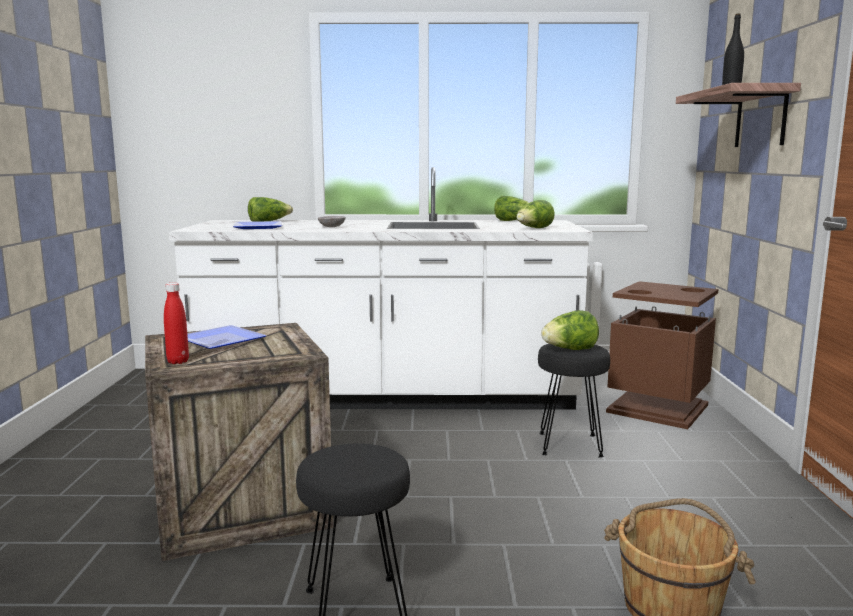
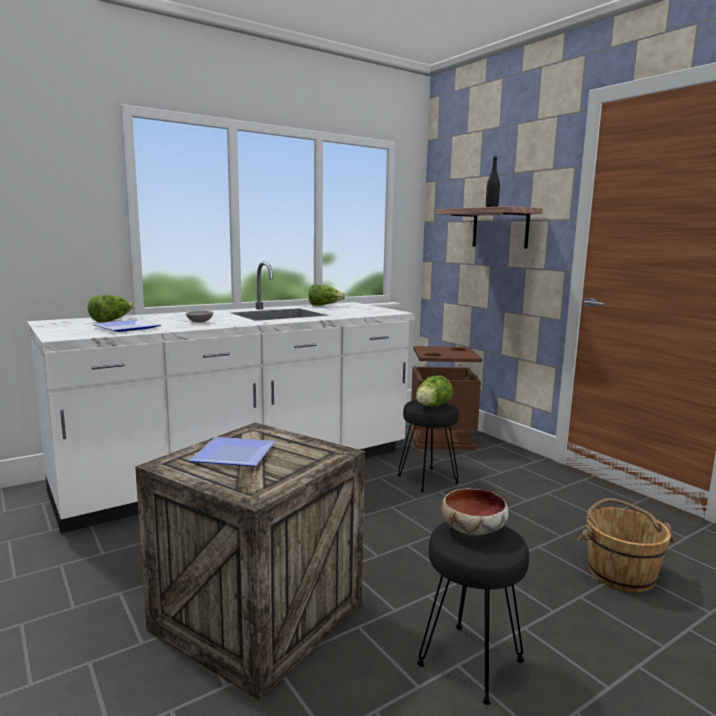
camera: 35 degrees left, 0 degrees up
(178, 361) = (248, 487): red bottle -> none
(360, 454) = (473, 529): none -> bowl
(534, 228) = (367, 312): lettuce -> none

